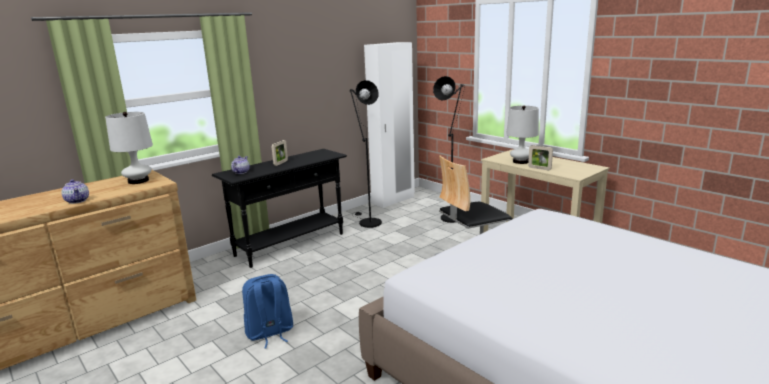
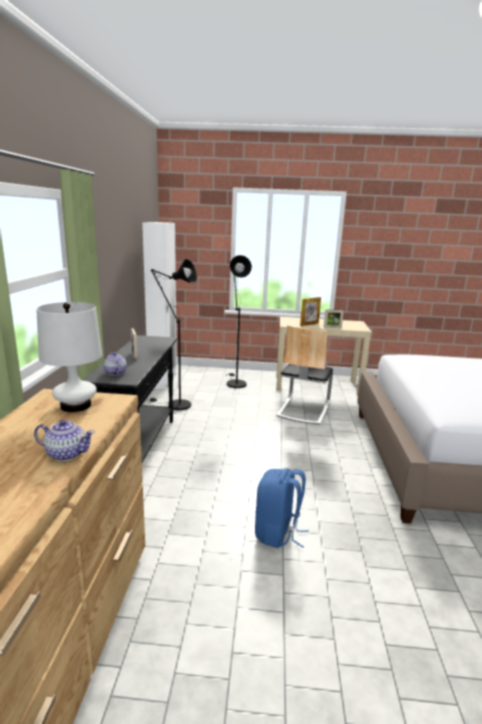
camera: 45 degrees left, 0 degrees up
(521, 161) = (309, 324): white table lamp -> picture frame

